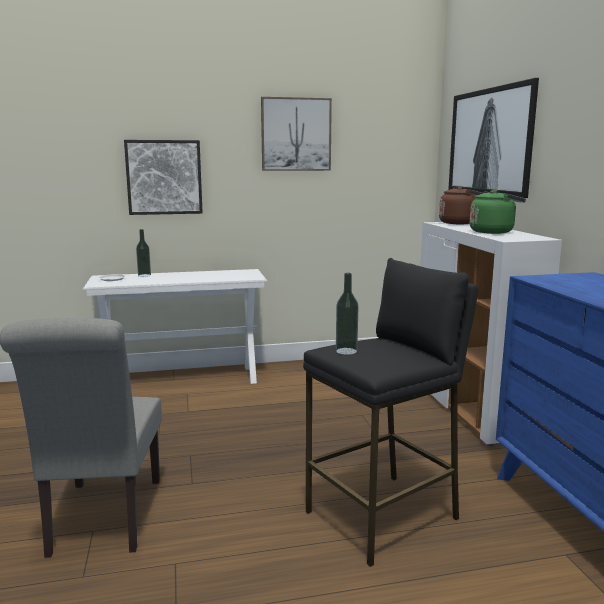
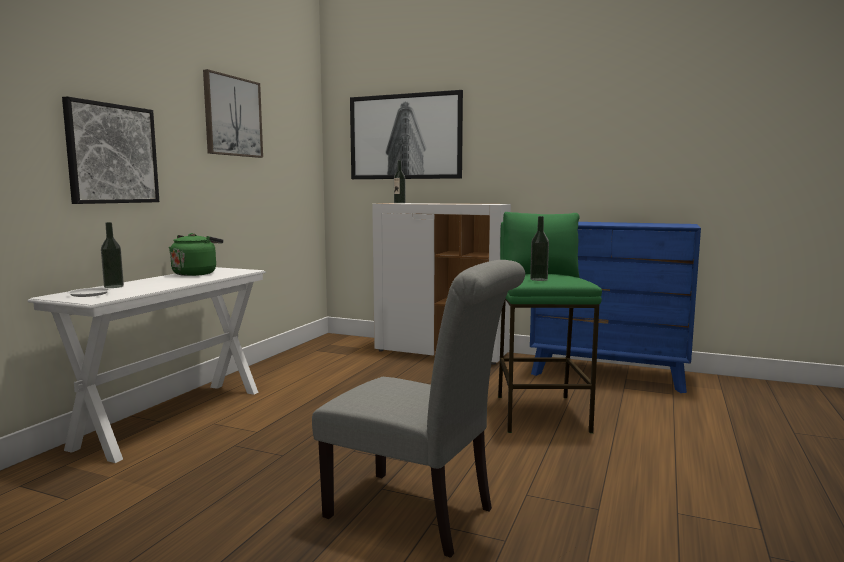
camera: 55 degrees left, 5 degrees down
(383, 516) = (541, 413): black stool -> green stool
(460, 223) = (399, 203): brown kettle -> bottle
(493, 232) = (456, 203): green kettle -> green kettle (196, 273)

